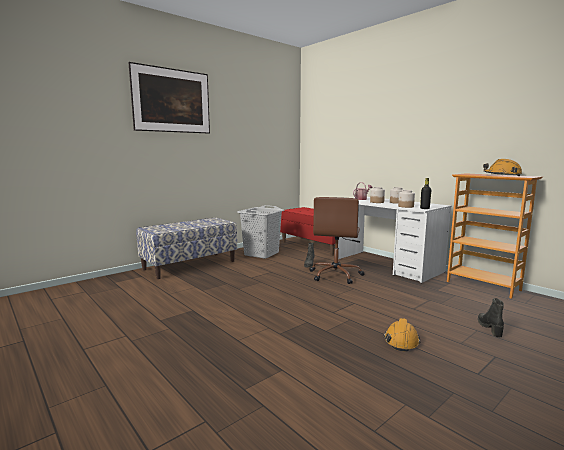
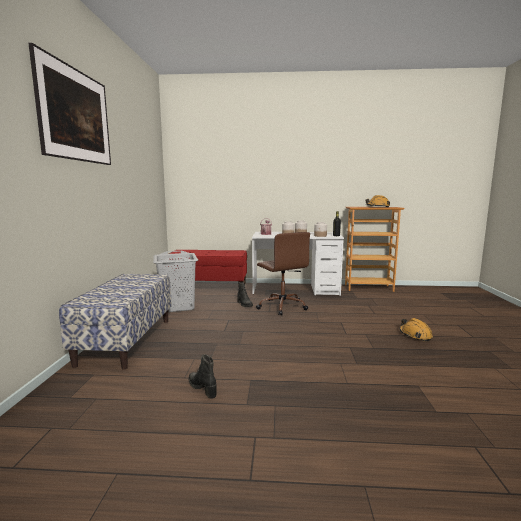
camera: 45 degrees left, 0 degrees up
(490, 328) = (424, 311): black boot -> black boot (203, 388)

